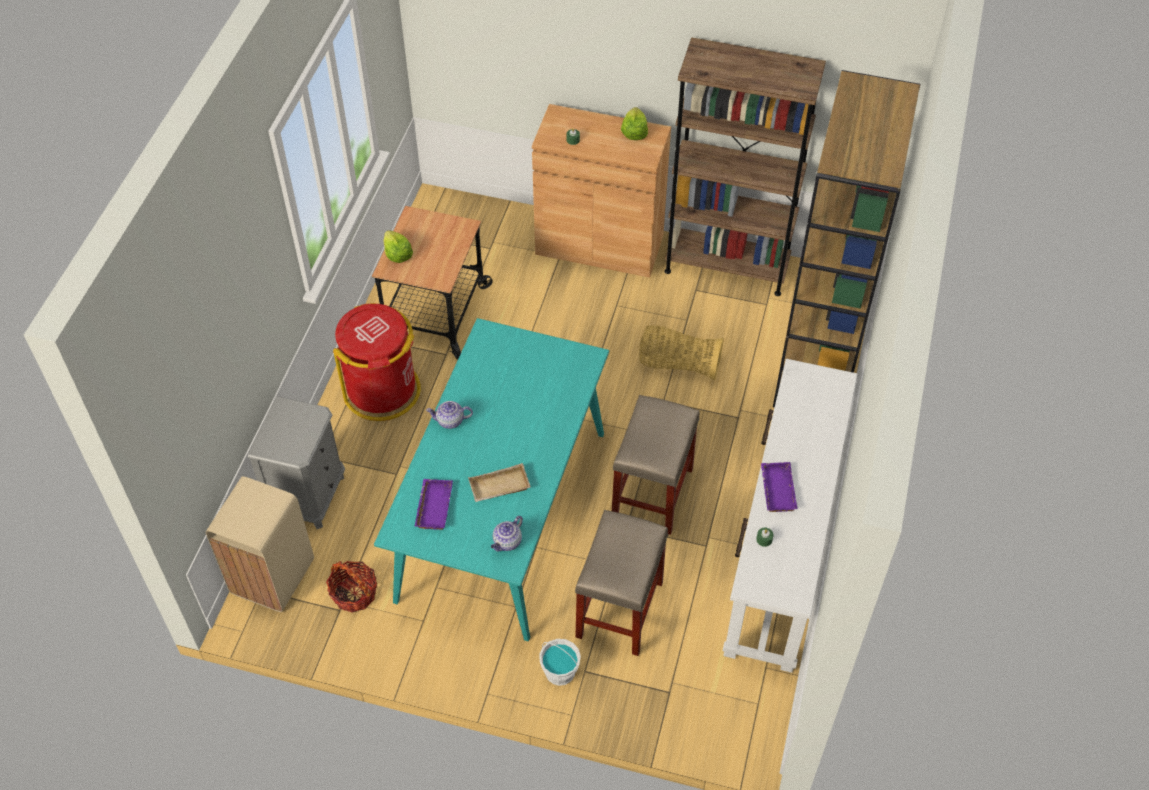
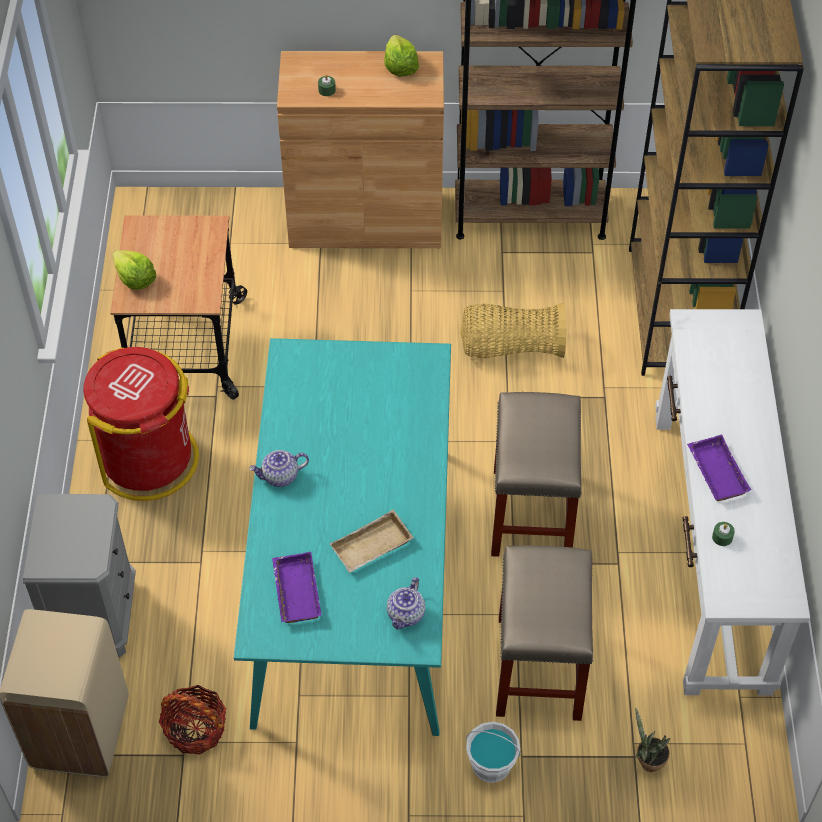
camera: 15 degrees left, 0 degrees up
(678, 698) = (647, 761): none -> potted plant

